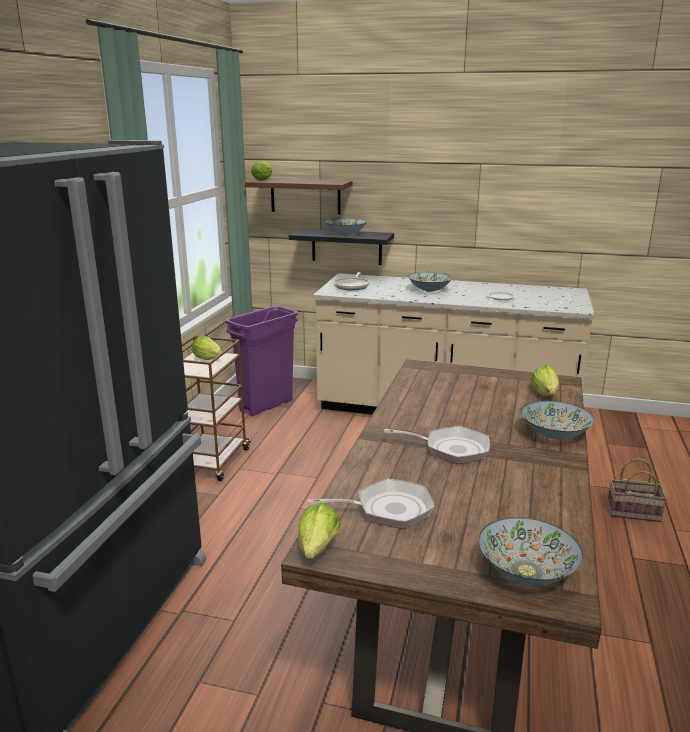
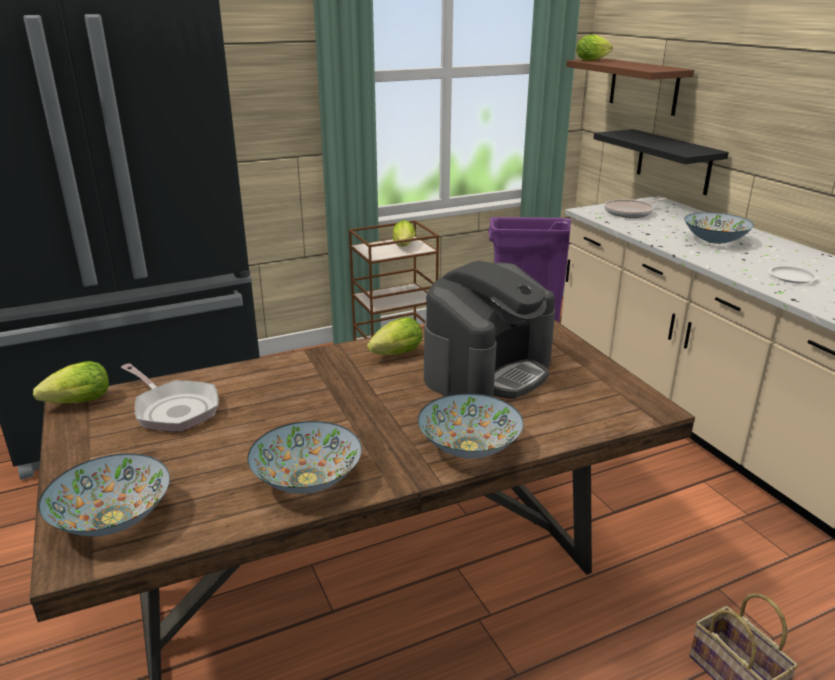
camera: 50 degrees right, 5 degrees up
(346, 234) = (658, 143): bowl -> bowl (307, 480)
(451, 449) = (340, 399): frying pan -> none
(472, 399) = (488, 371): none -> coffee machine
(545, 395) = (581, 409): lettuce -> lettuce (394, 355)

